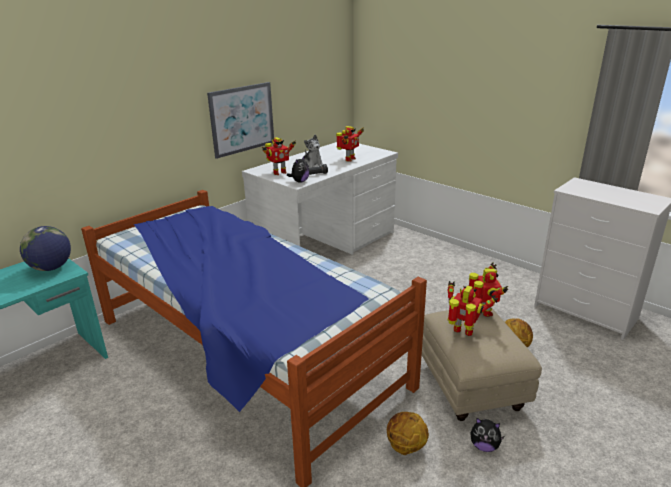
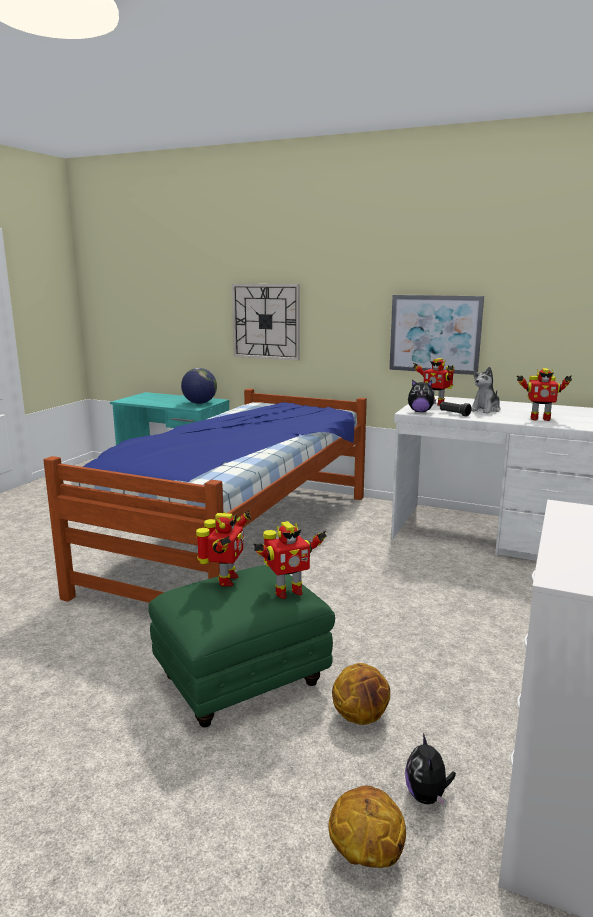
camera: 70 degrees right, 10 degrees down
(85, 147) = (266, 321): none -> wall clock
(405, 447) = (118, 644): basketball -> basketball (365, 855)
(470, 385) = (243, 680): beige ottoman -> green ottoman
(484, 446) = (127, 700): plush toy -> plush toy (427, 796)

